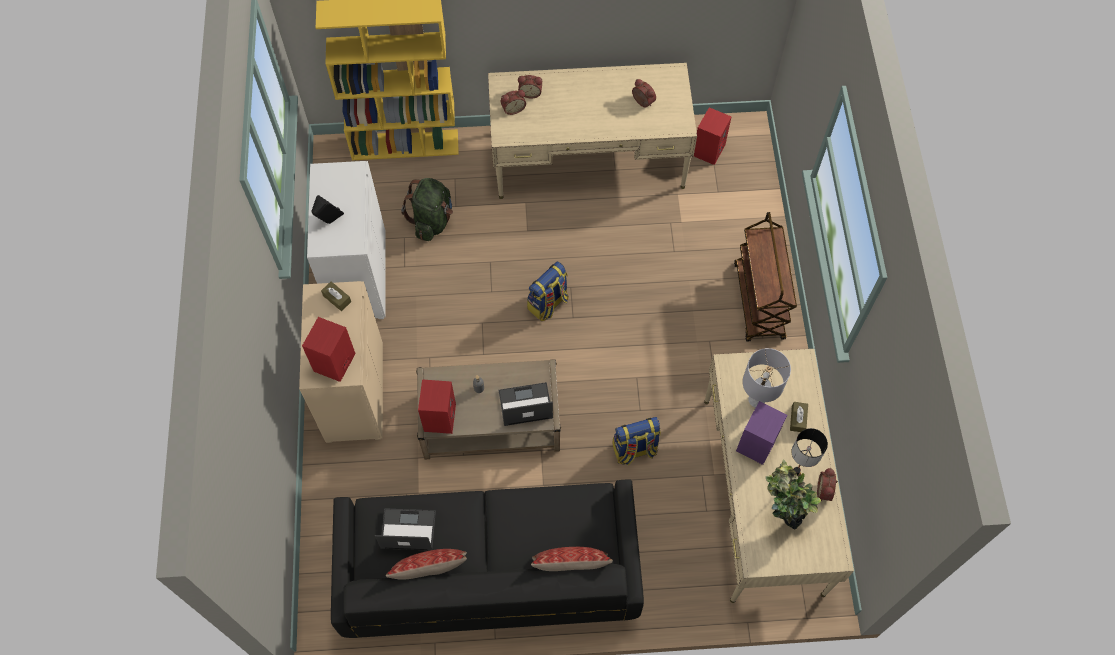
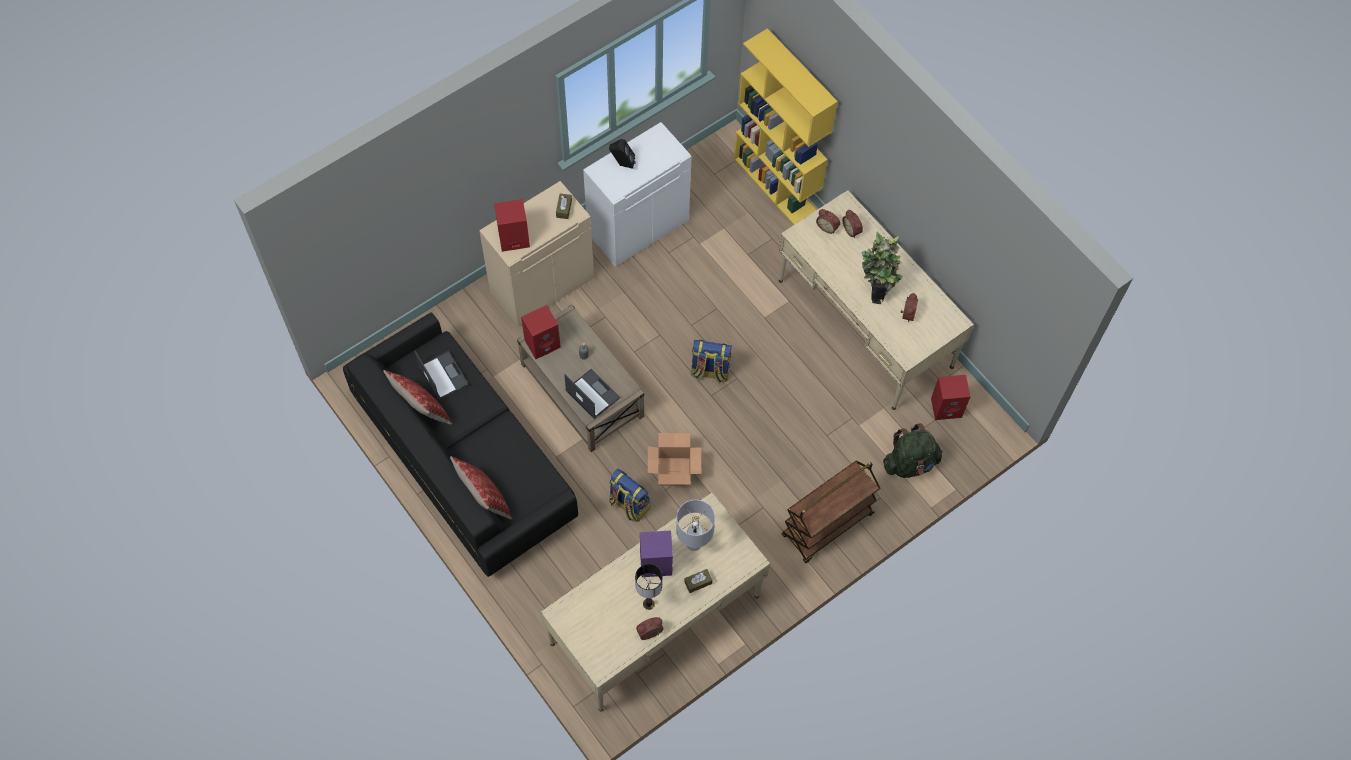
camera: 55 degrees right, 0 degrees up
(432, 220) = (723, 246): green backpack -> green backpack (910, 463)
(626, 393) = (673, 472): none -> cardboard box
(780, 514) = (609, 610): potted plant -> potted plant (876, 289)

